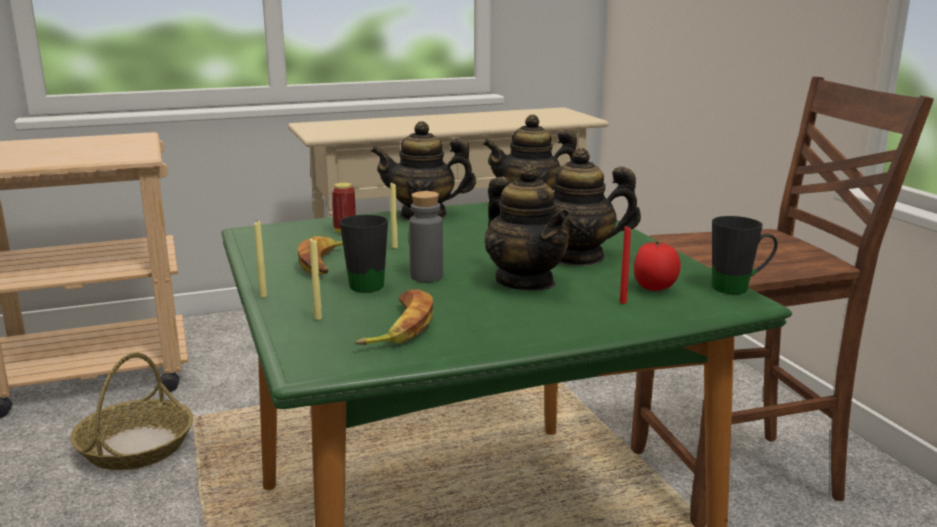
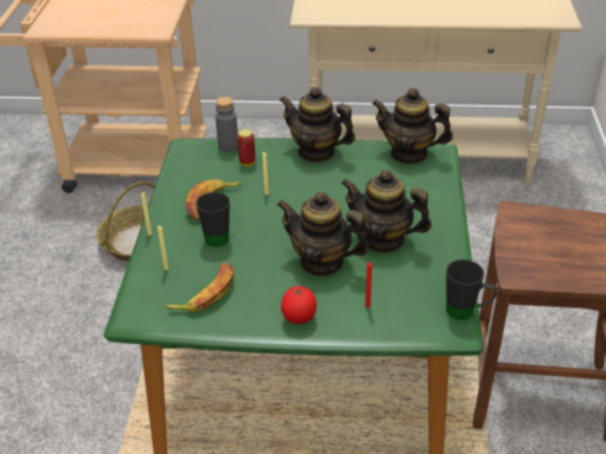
camera: 25 degrees right, 20 degrees up
(426, 276) = (262, 238): grey bottle -> grey bottle (228, 146)
(525, 282) = (322, 262): teapot -> teapot turned 120 degrees clockwise
(654, 289) = (403, 296): tomato -> tomato (298, 318)

